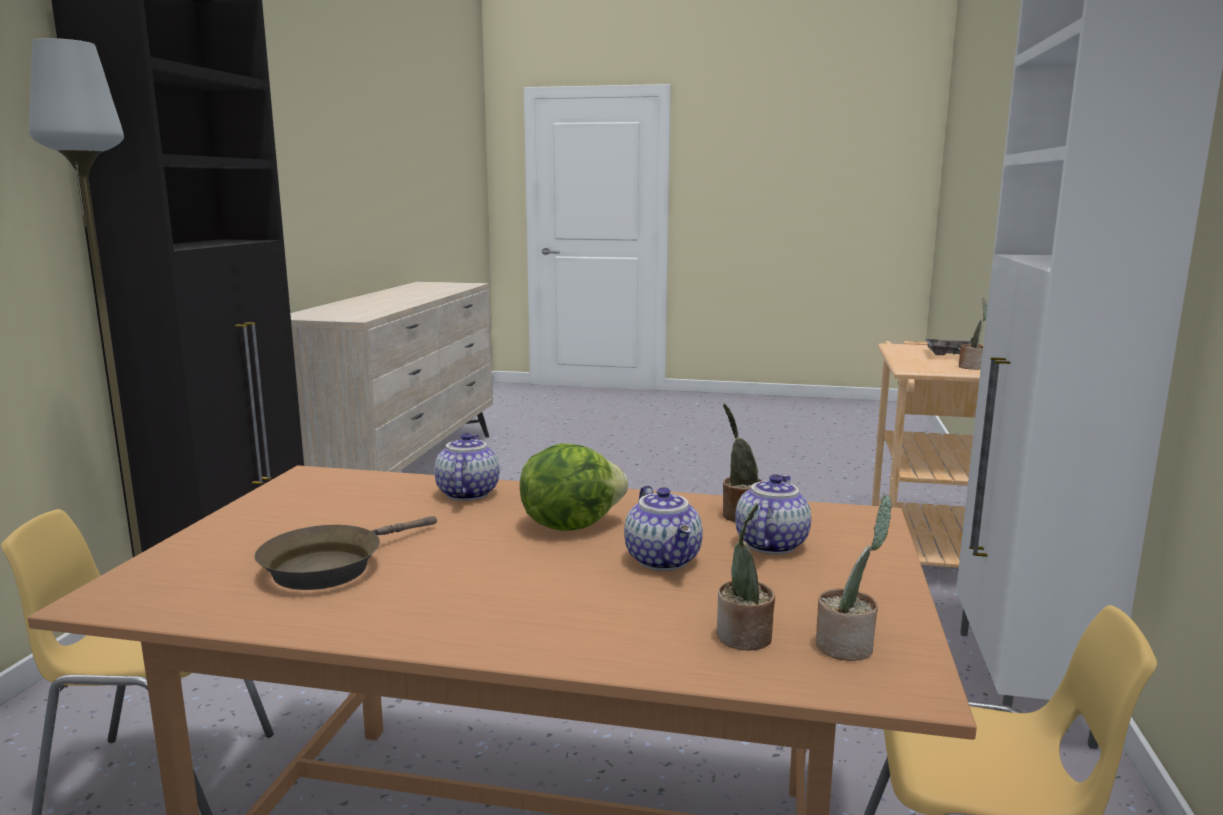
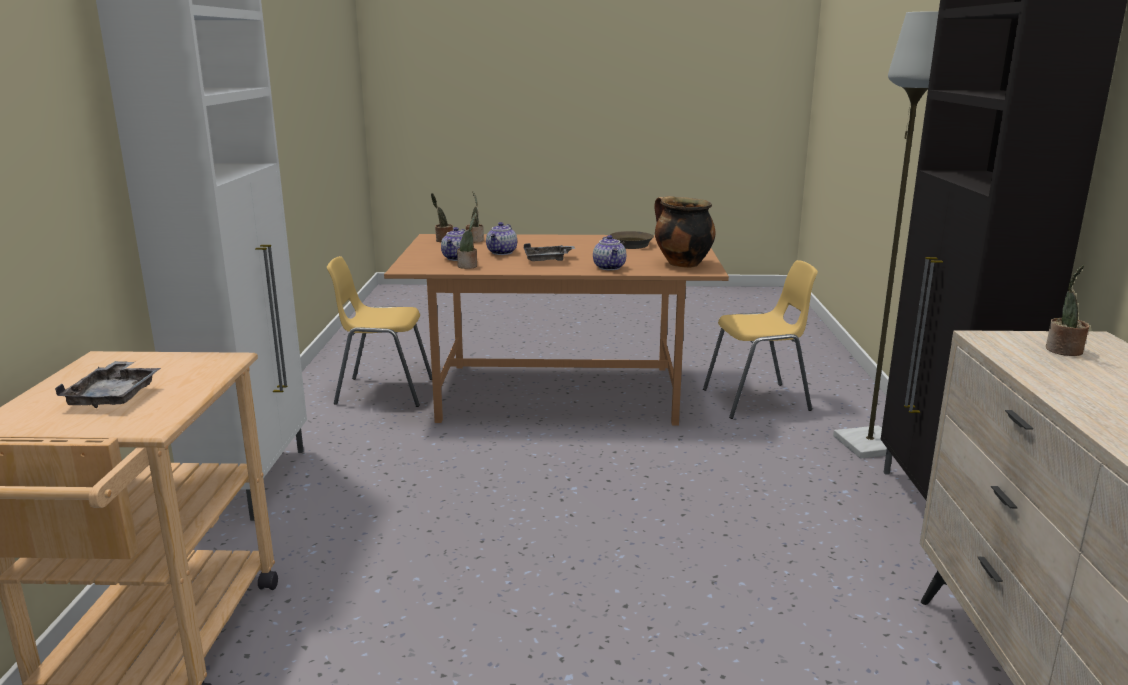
camera: 170 degrees right, 5 degrees up
(322, 494) = (681, 264): none -> cooking pot
(570, 524) = (548, 260): lettuce -> grey tray
(665, 560) = (502, 253): teapot -> teapot turned 135 degrees counterclockwise
(972, 367) = (140, 367): potted plant -> potted plant (1063, 351)

